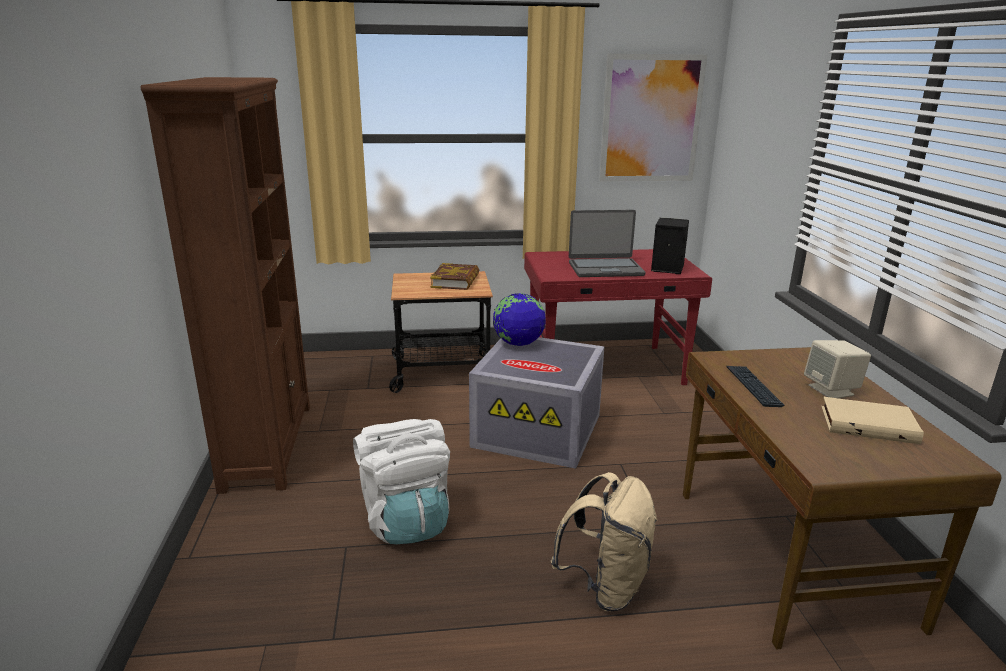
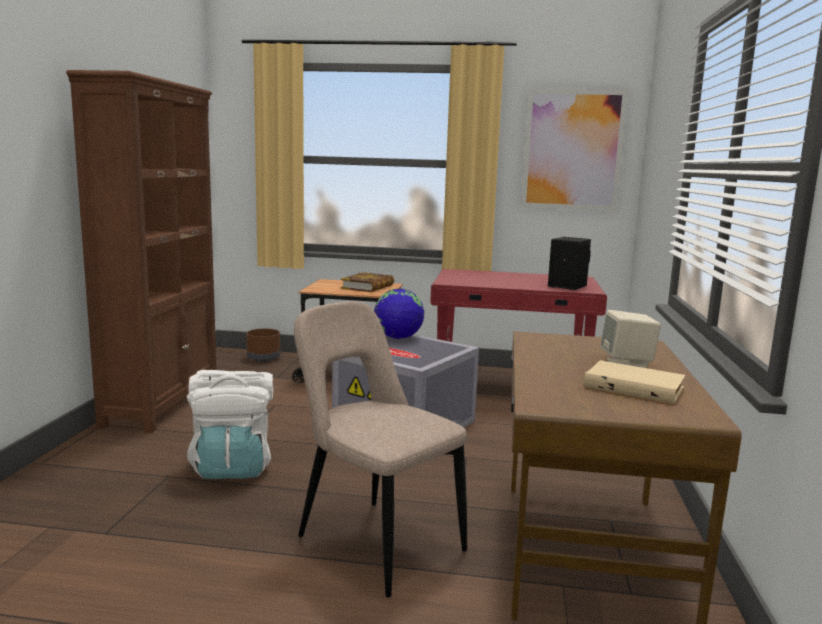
camera: 15 degrees right, 10 degrees down
(335, 362) = (264, 358): none -> brown planter
(605, 269) = (504, 282): laptop -> none
(605, 586) = (375, 541): beige backpack -> beige chair
(753, 387) = (545, 354): keyboard -> none

